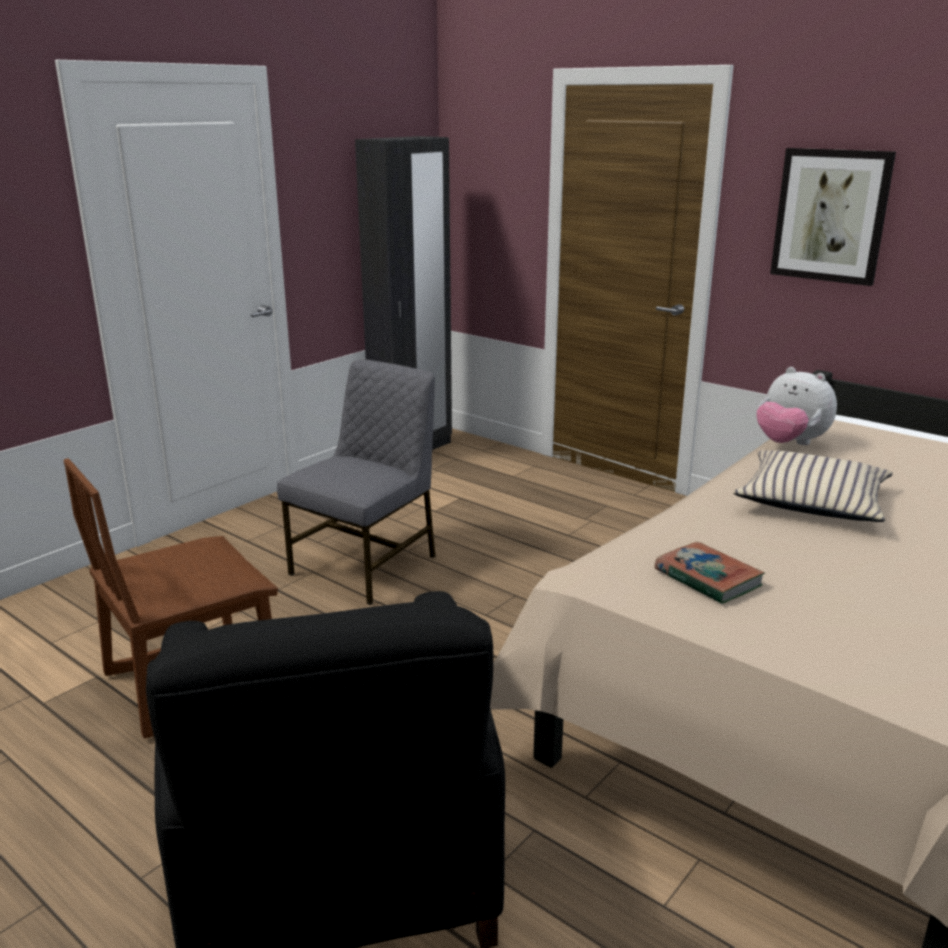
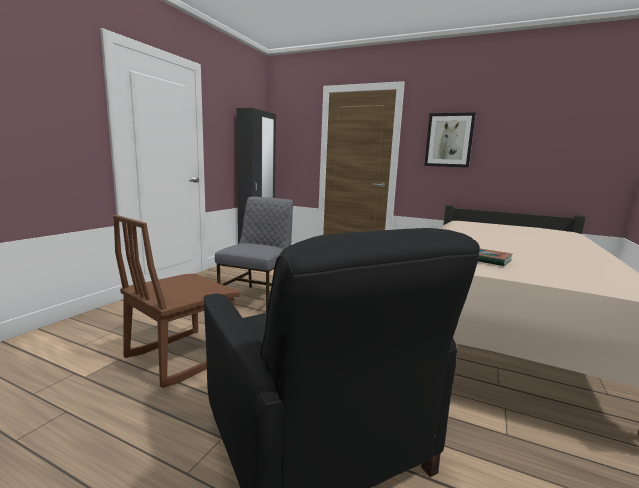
camera: 15 degrees left, 10 degrees down
(790, 443) = (456, 226): plush toy -> none
(812, 501) = (490, 239): beige pillow -> none

